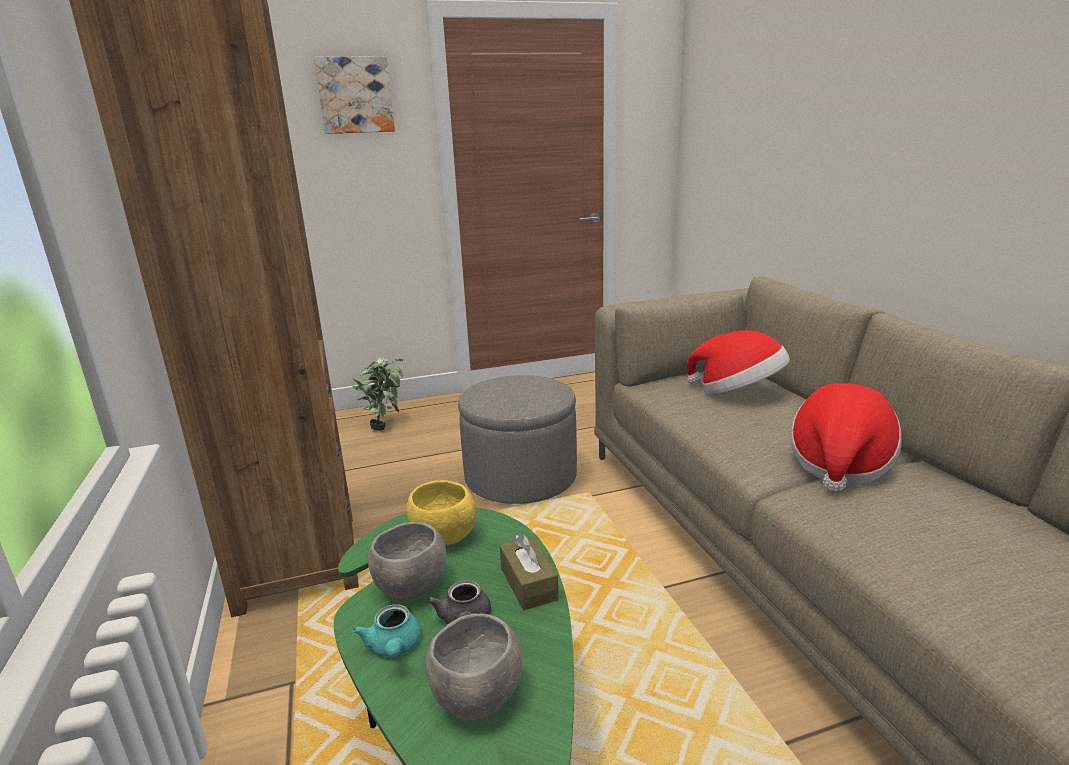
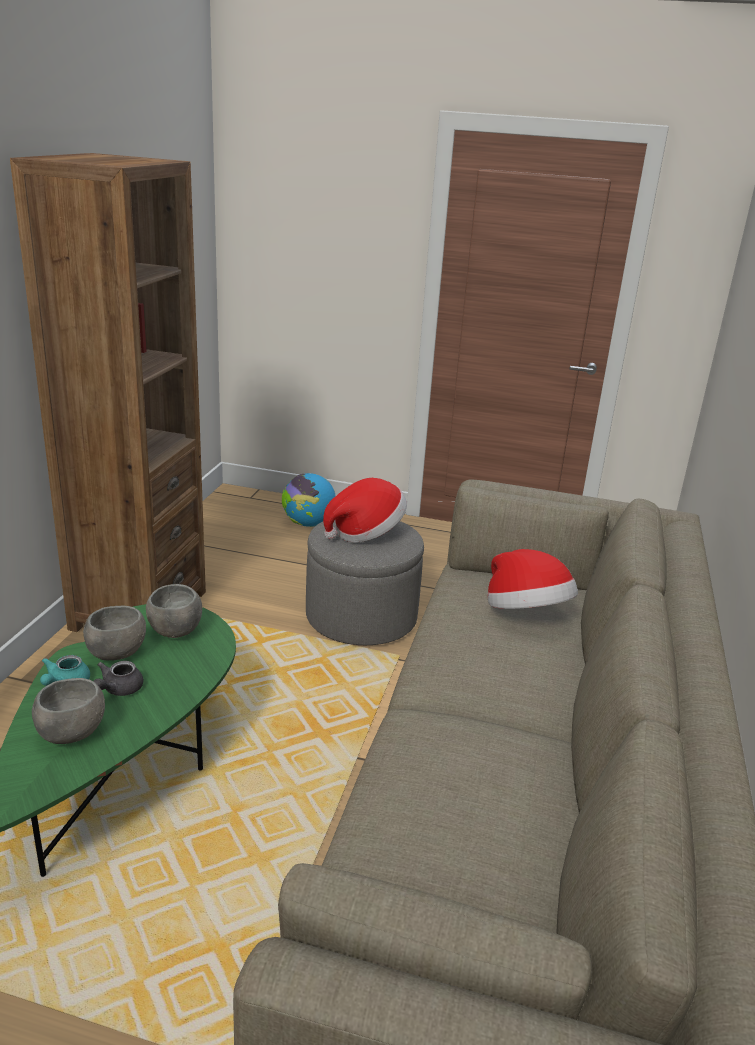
camera: 30 degrees right, 5 degrees up
(355, 95) = (354, 200): picture -> none
(385, 426) = (308, 524): potted plant -> globe
(445, 537) = (175, 631): yellow bowl -> grey bowl
(528, 584) = (182, 687): brown tissue box -> none
(839, 464) = (490, 712): hat -> hat (365, 532)

